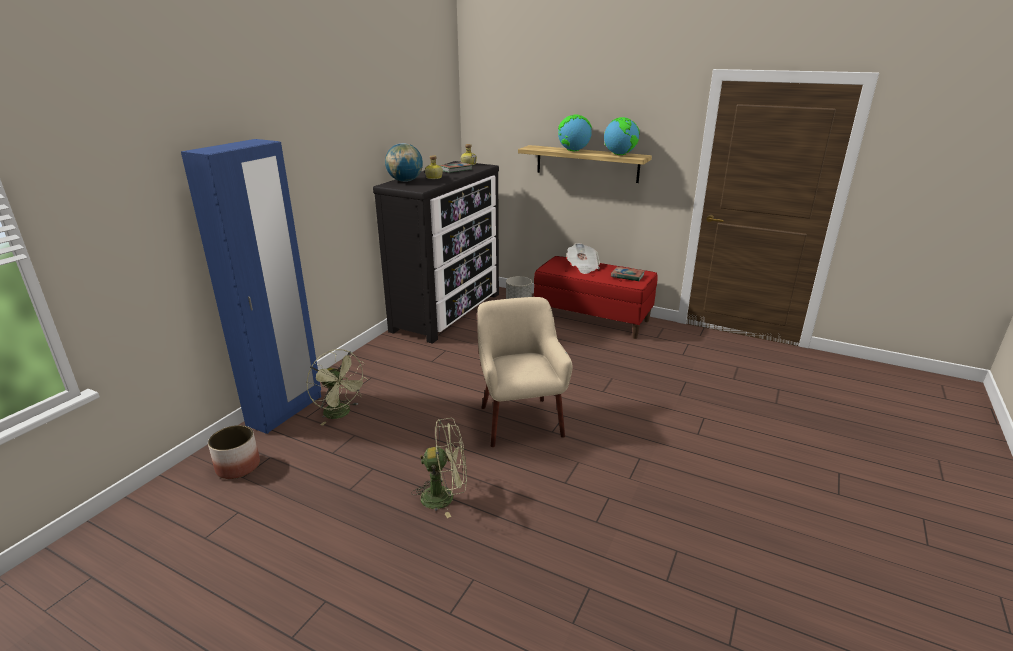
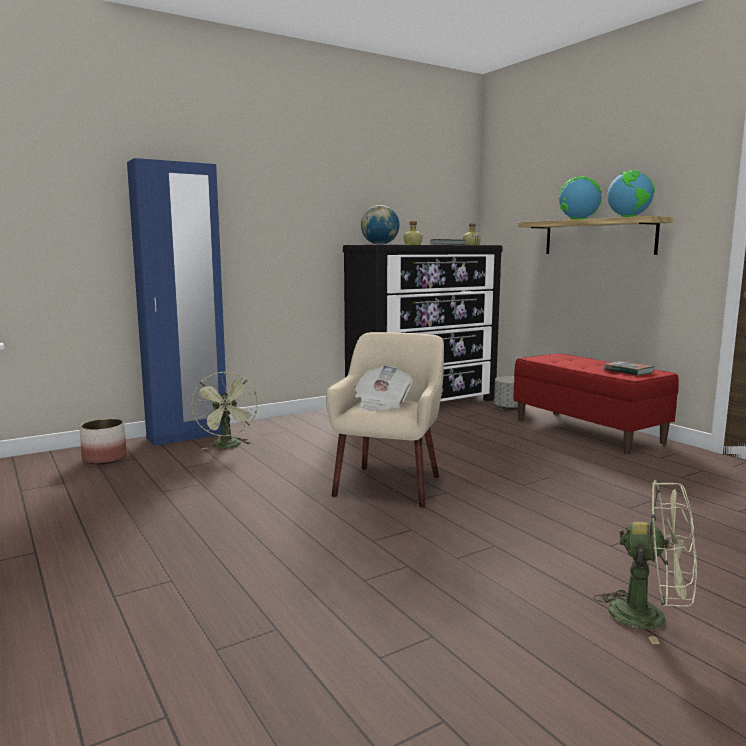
camera: 30 degrees right, 15 degrees down
(445, 496) = (234, 517): green fan -> green fan (650, 617)
(582, 267) = (579, 361): newspaper -> newspaper (381, 405)

